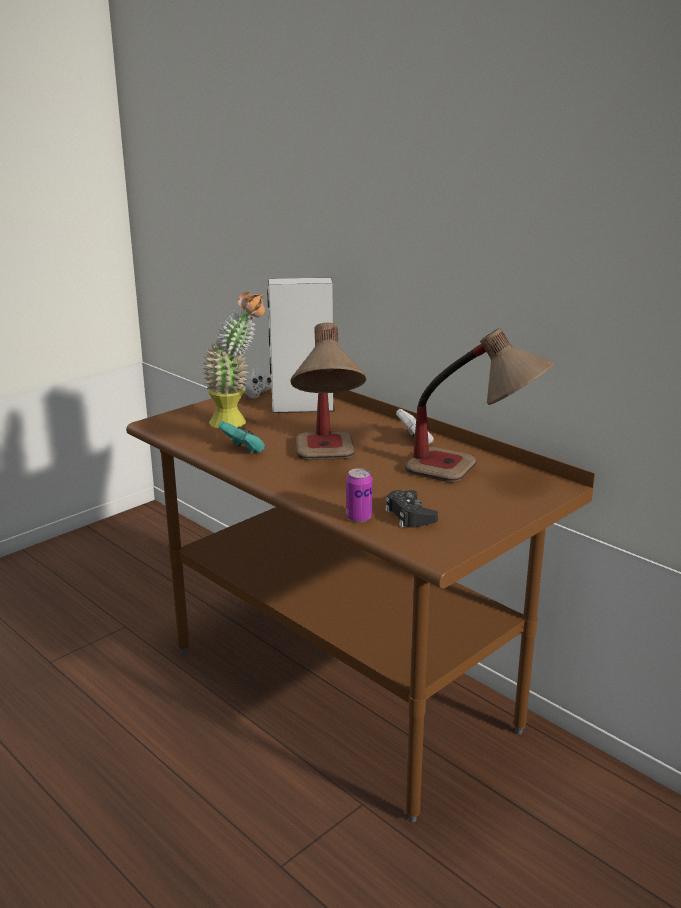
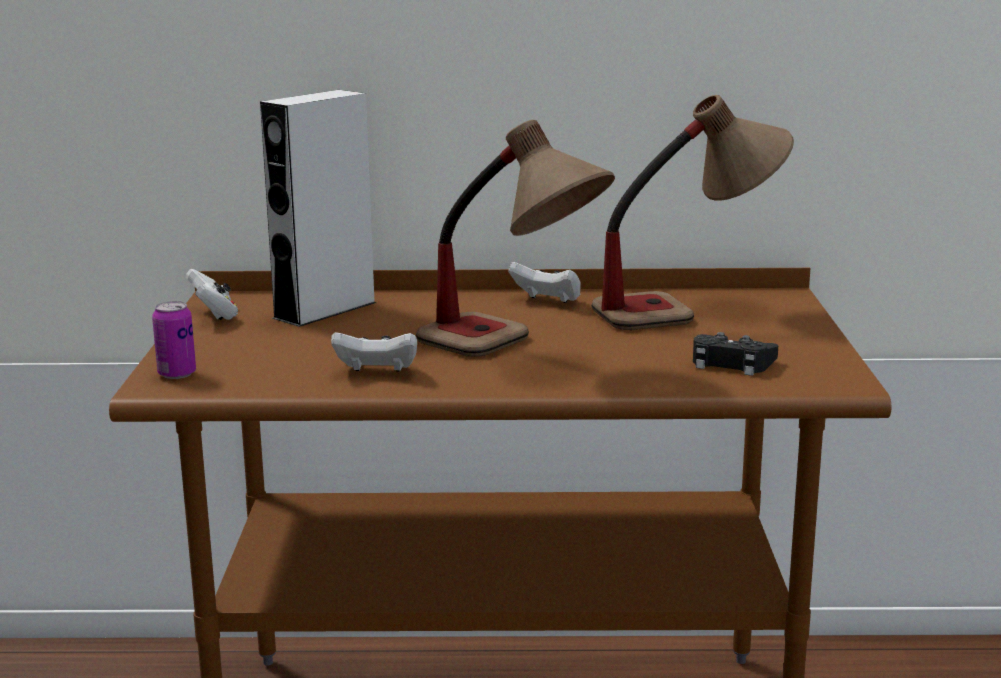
camera: 45 degrees left, 5 degrees down
(237, 423) = (282, 349): potted plant -> none
(244, 450) = (377, 372): turquoise game controller -> white game controller
(358, 517) = (691, 383): can -> can (177, 374)

